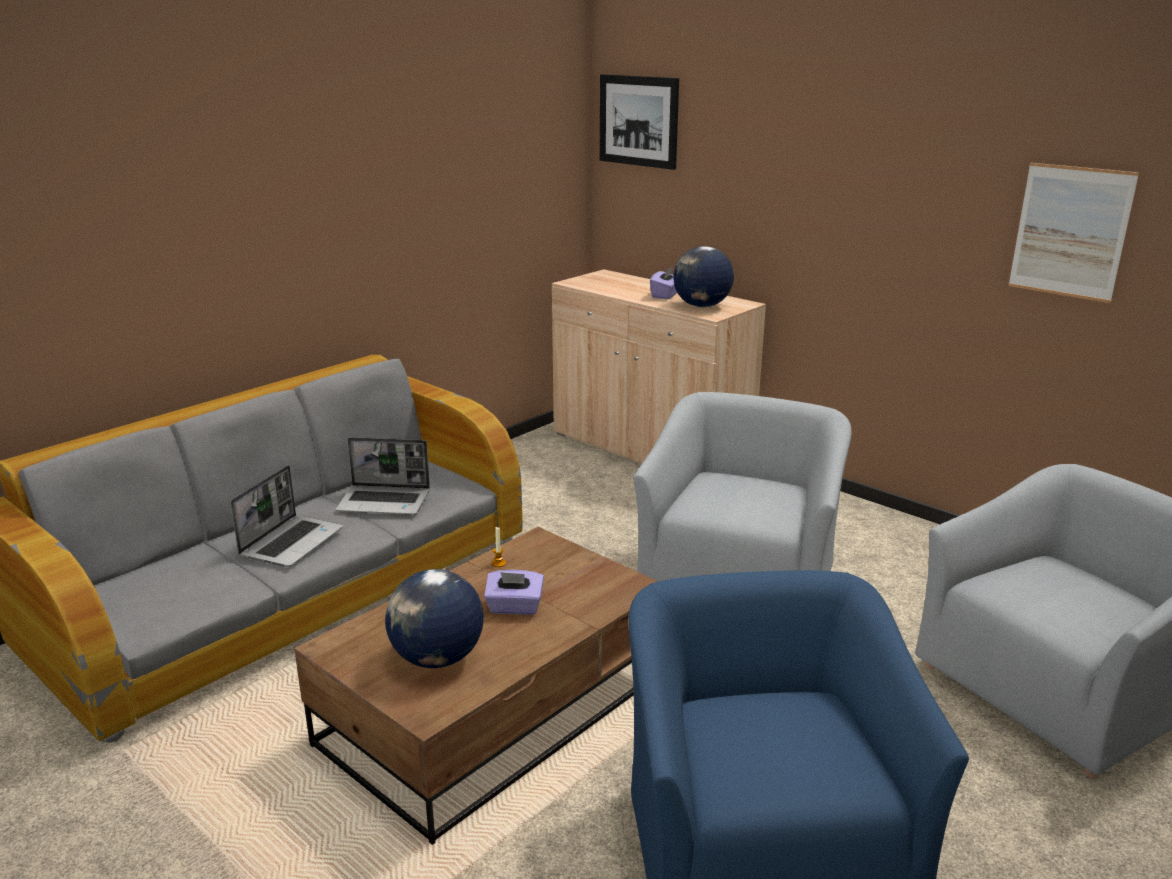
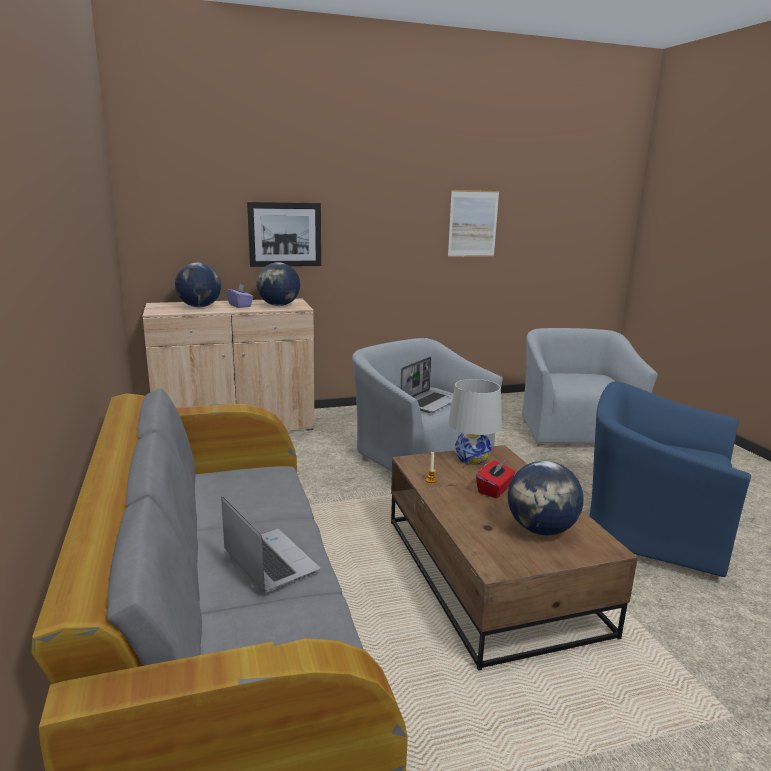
camera: 60 degrees left, 5 degrees down
(385, 502) = (253, 504): laptop -> laptop (429, 402)
(514, 607) = (494, 490): purple tissue box -> red tissue box
(590, 573) = (472, 458): none -> white table lamp
(626, 286) = (199, 306): none -> globe
(638, 121) = (169, 178): picture -> picture (285, 234)

